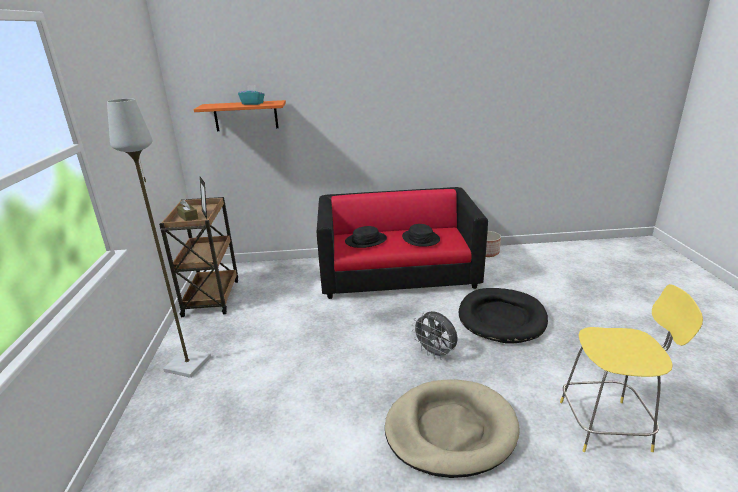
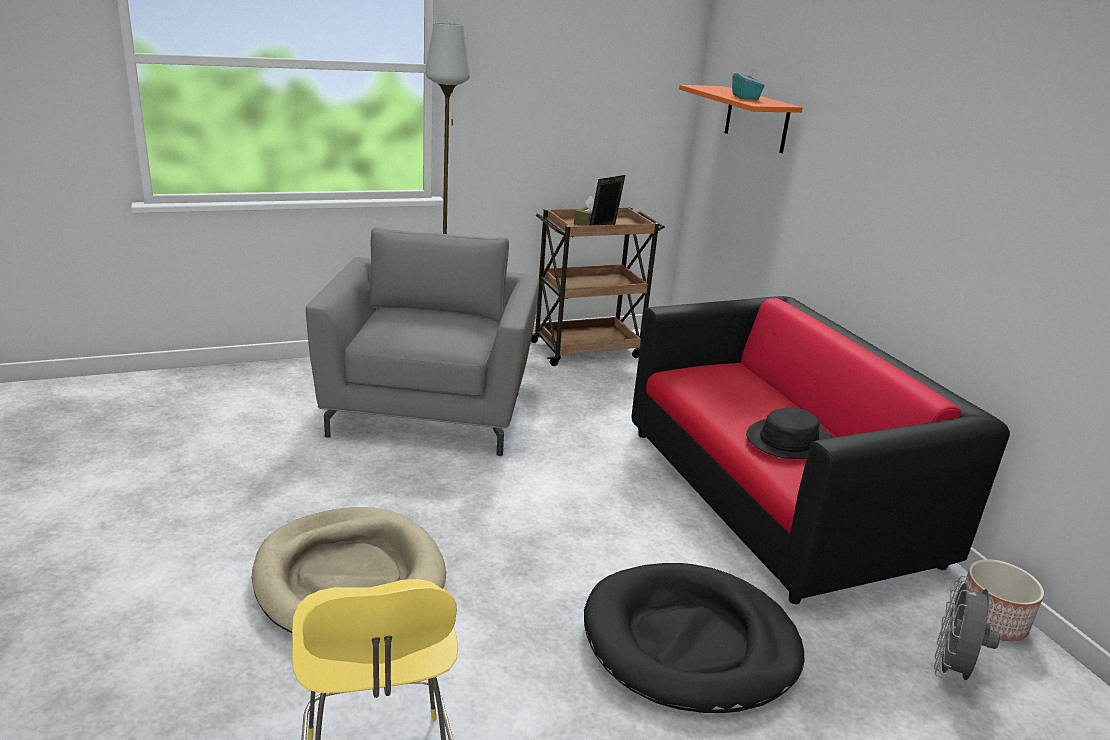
camera: 70 degrees right, 0 degrees up
(258, 377) = (430, 412): none -> grey armchair
(366, 240) = (732, 387): black hat -> none
(435, 353) = (531, 555): grey fan -> grey fan (951, 670)

